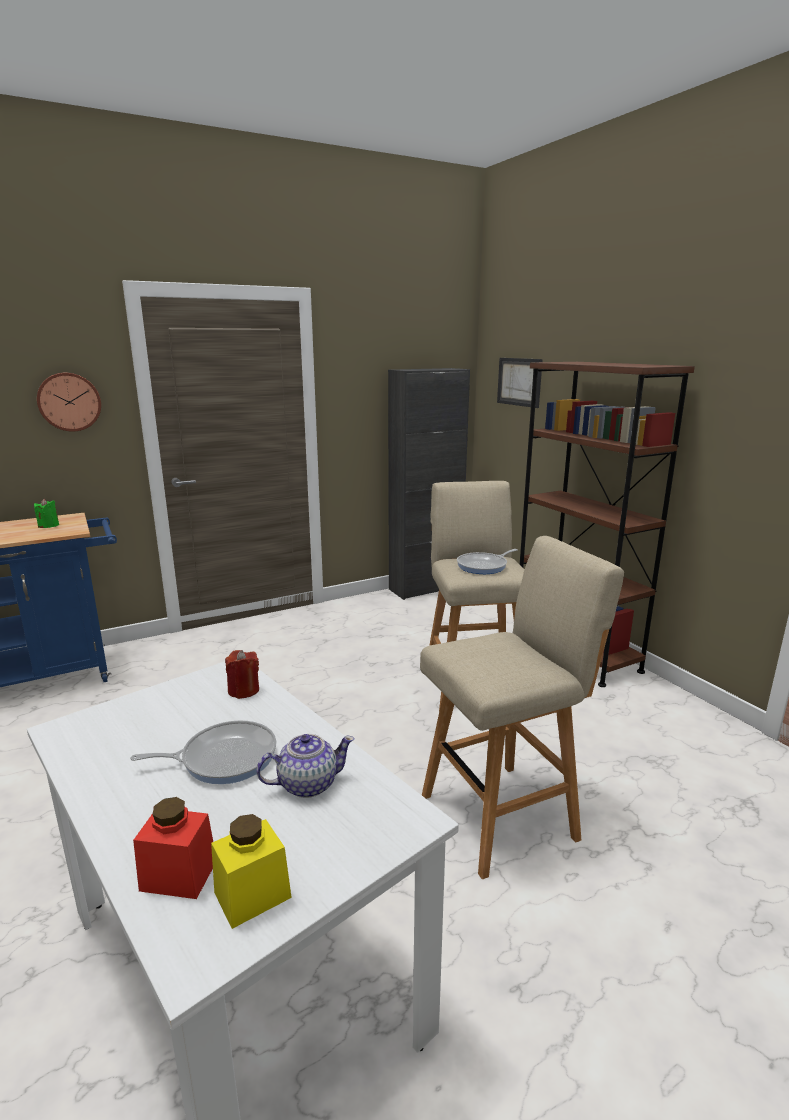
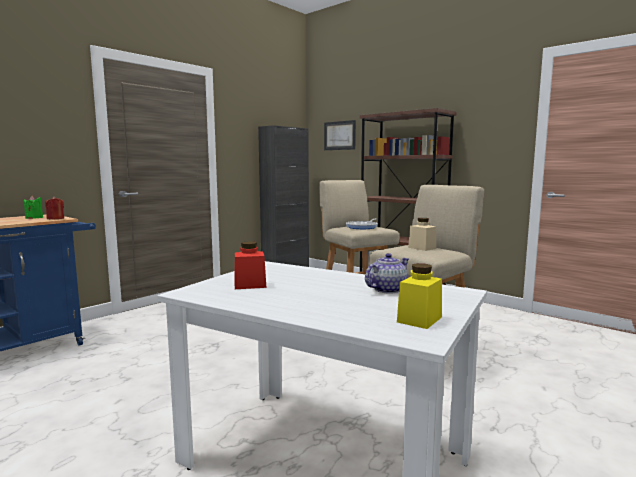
camera: 20 degrees left, 10 degrees down
(69, 401) = (46, 127): wall clock -> none
(179, 875) = (365, 321): red jar -> red jar (250, 285)
(224, 758) = (320, 288): frying pan -> none
(243, 690) = (290, 270): red candle -> red candle (55, 218)
(502, 654) = (422, 248): none -> beige jar

